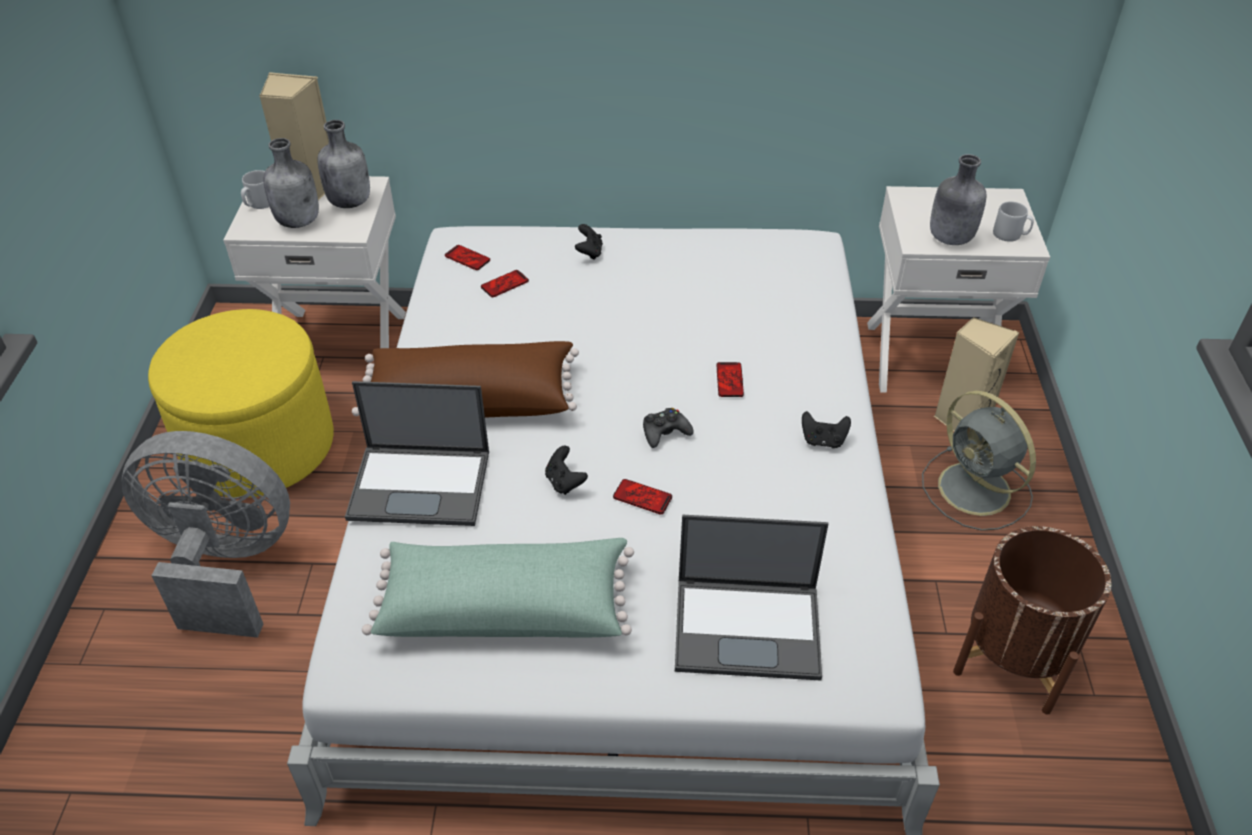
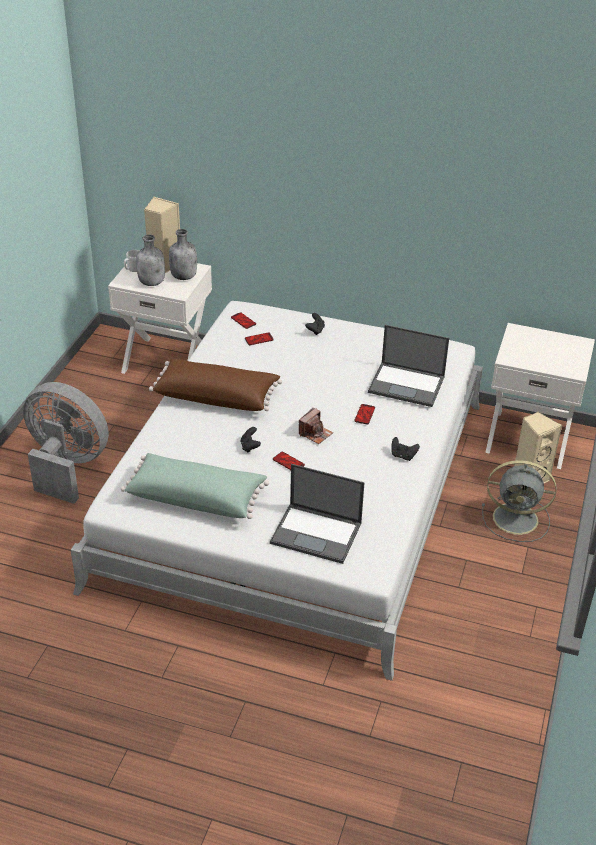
camera: 15 degrees right, 5 degrees down
(259, 446) = (102, 408): yellow ottoman -> none
(422, 484) = (174, 433): laptop -> laptop (407, 384)
(665, 432) = (315, 433): black game controller -> camera
(949, 239) = (528, 360): grey bottle -> none
(976, 491) = (517, 519): grey fan -> grey fan turned 60 degrees counterclockwise
(1010, 235) = (568, 364): grey mug -> none
(1013, 657) = (492, 607): brown planter -> none

